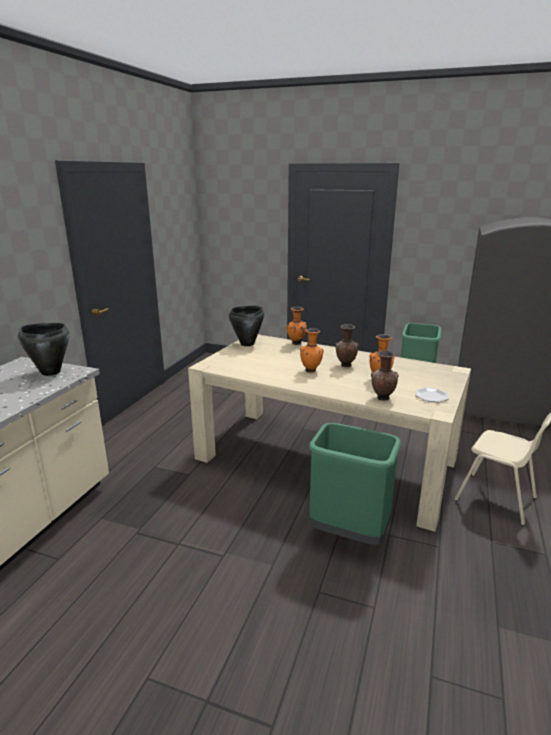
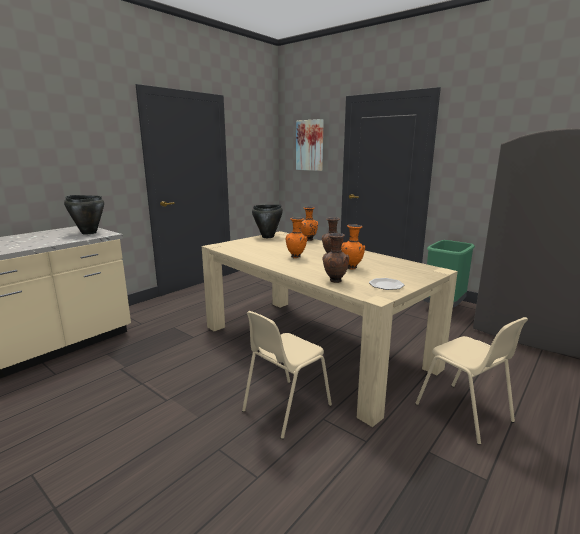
camera: 20 degrees right, 5 degrees down
(242, 218) = (310, 145): none -> picture
(348, 533) = (285, 408): green trash can -> beige chair

